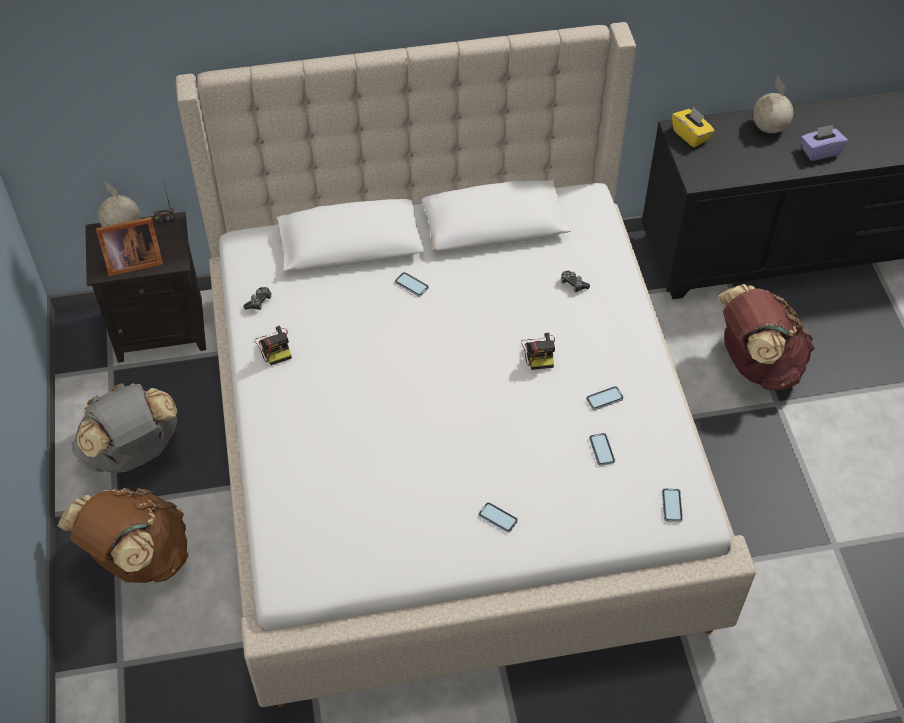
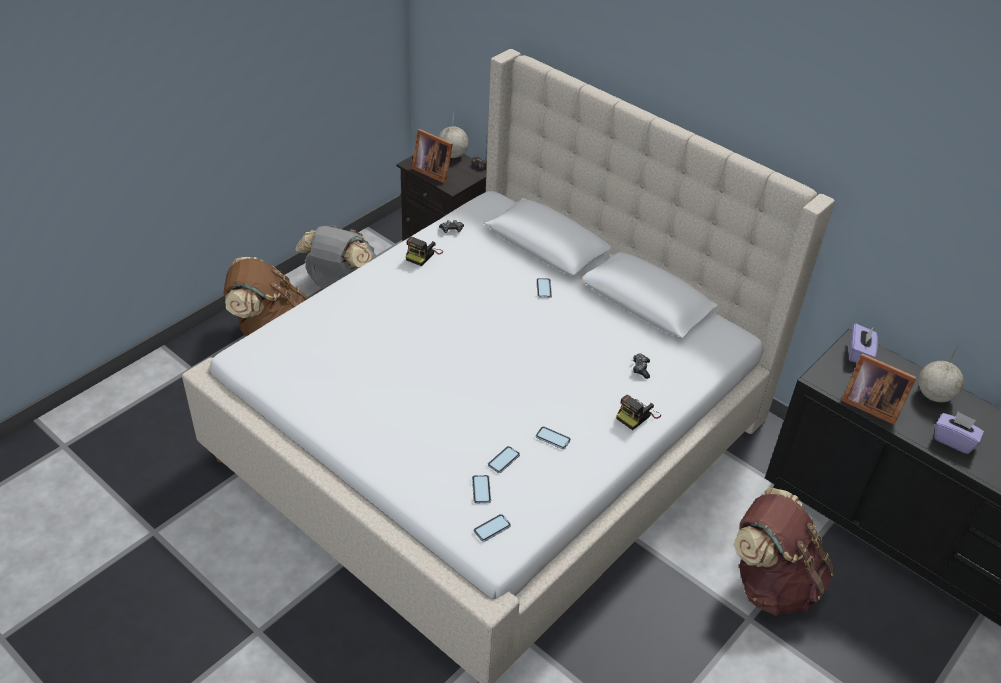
camera: 50 degrees right, 10 degrees down
(498, 518) = (387, 432): phone -> phone (481, 490)
(539, 352) = (556, 381): camera -> camera (637, 415)
(691, 135) = (859, 353): yellow tissue box -> purple tissue box
(747, 170) = (869, 404): none -> picture frame

